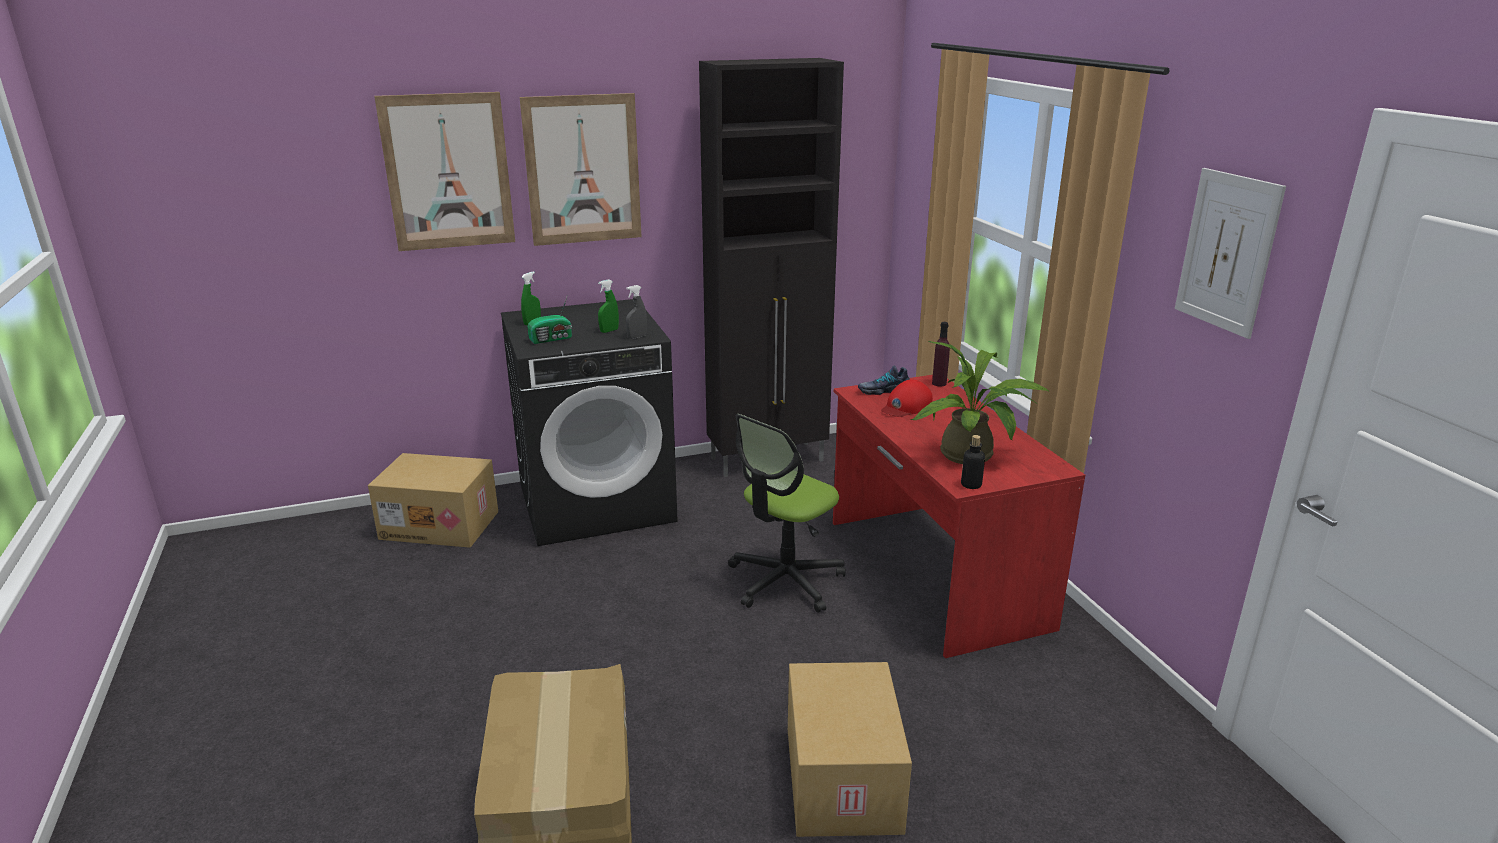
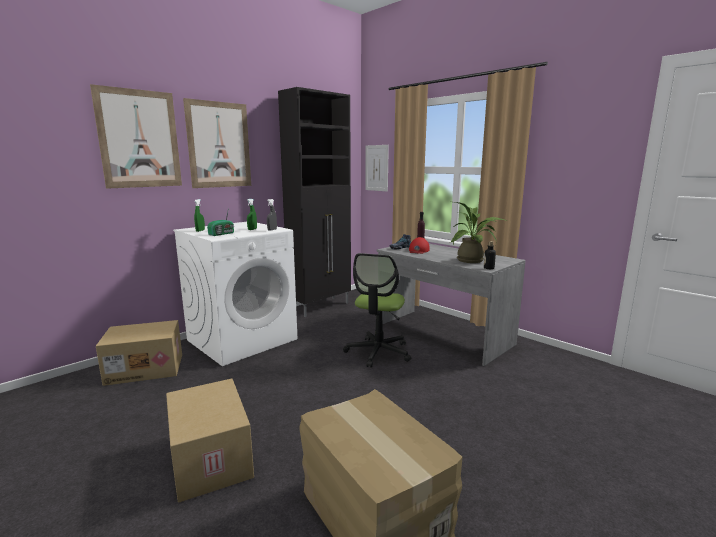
camera: 25 degrees left, 10 degrees down
(597, 502) = (242, 339): black washing machine -> white washing machine
(839, 778) = (495, 431): cardboard box -> cardboard box (209, 458)
(933, 572) = (442, 334): red desk -> grey desk
(1227, 252) = (585, 139): picture -> picture (376, 168)

